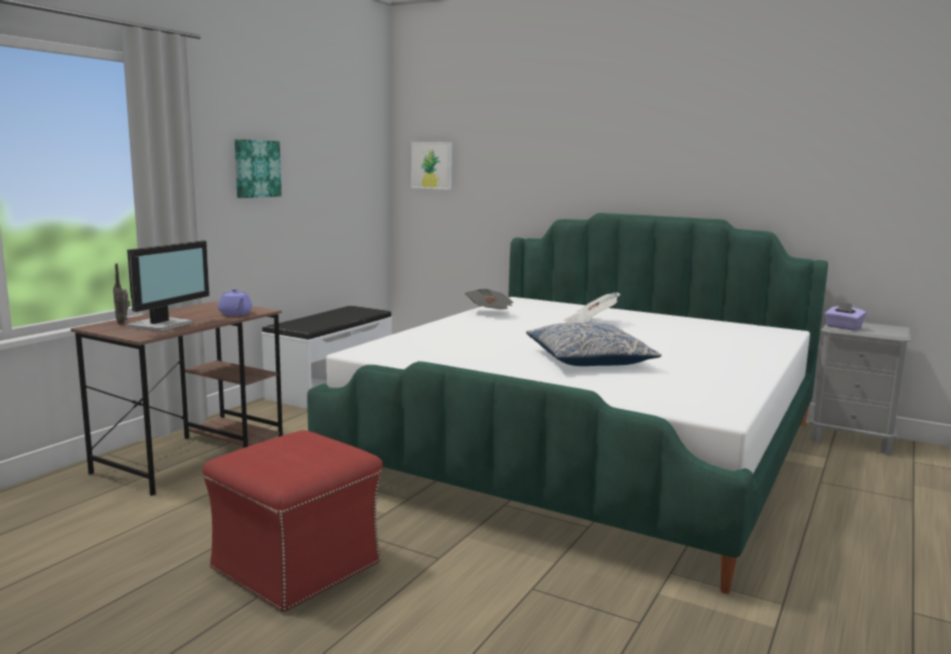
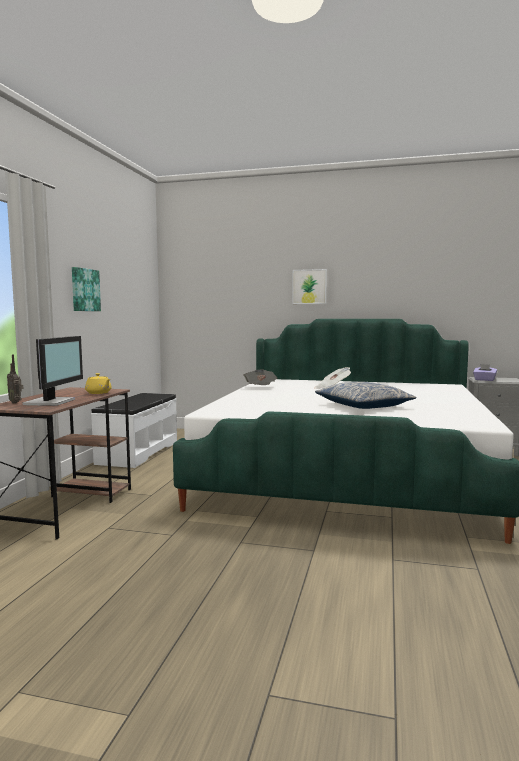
camera: 15 degrees left, 5 degrees down
(235, 314) = (99, 393): purple teapot -> yellow teapot
(297, 565) = (217, 570): red ottoman -> none
(432, 165) = (191, 292): picture -> picture (309, 286)

